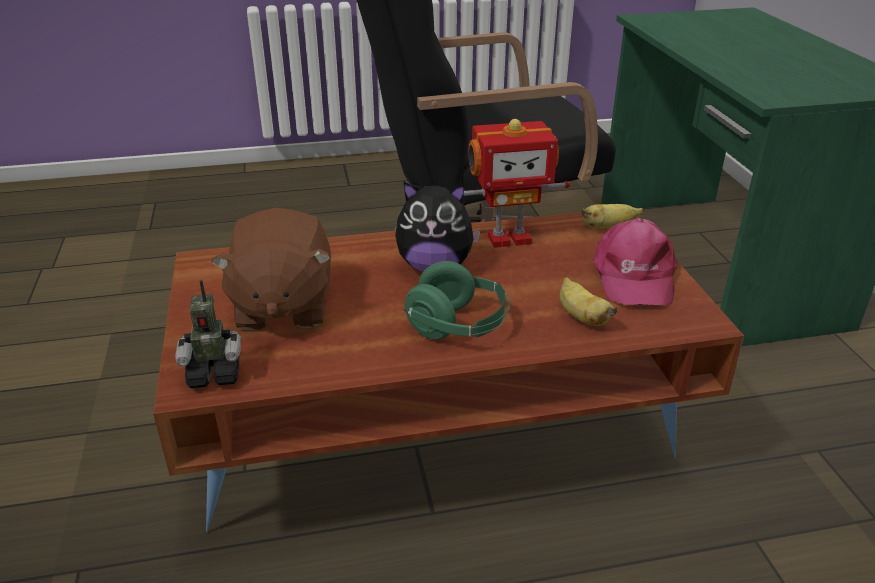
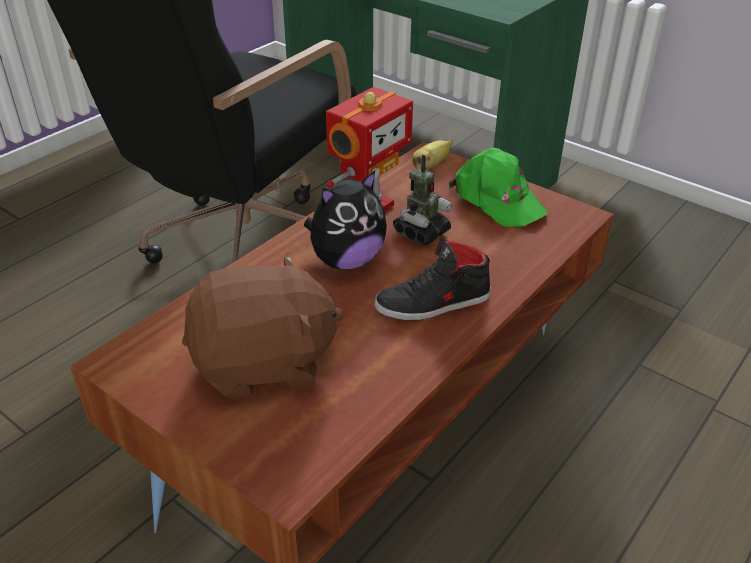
camera: 40 degrees left, 5 degrees up
(215, 373) = (292, 459): toy robot -> toy robot (421, 233)
(282, 306) = (264, 363): brown plush toy -> brown plush toy turned 60 degrees counterclockwise
(458, 327) = (433, 303): green headphones -> black shoe
(581, 317) = (505, 250): banana -> none
(633, 276) = (497, 199): pink cap -> green cap

